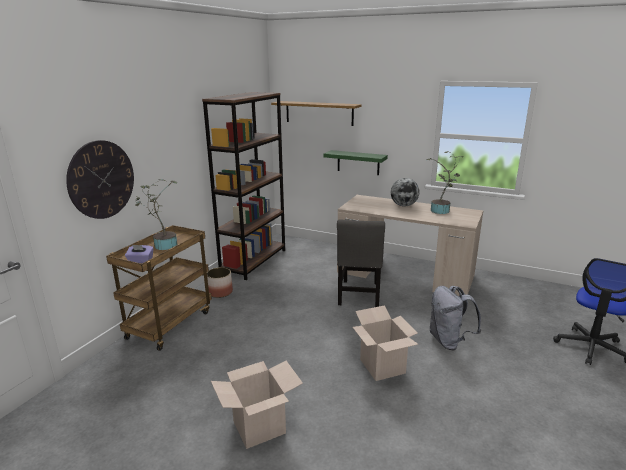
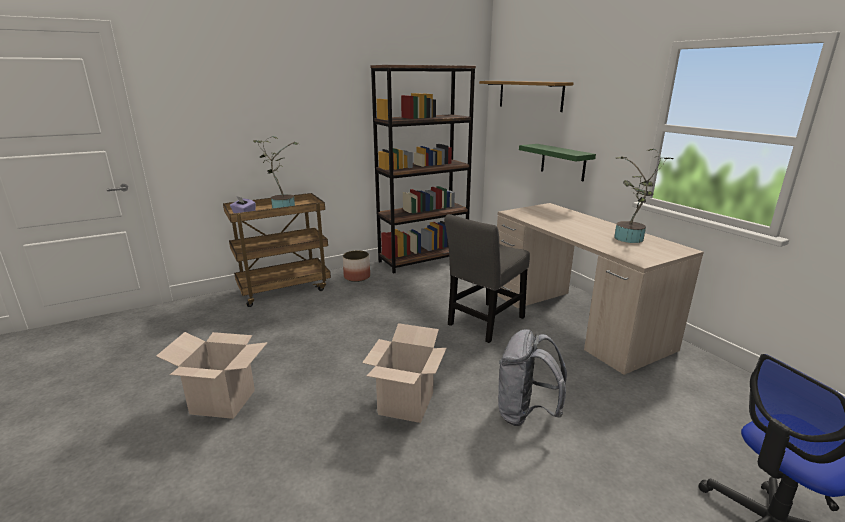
camera: 35 degrees right, 0 degrees up
(101, 179) = (228, 130): wall clock -> none
(403, 205) = (587, 223): globe -> none

